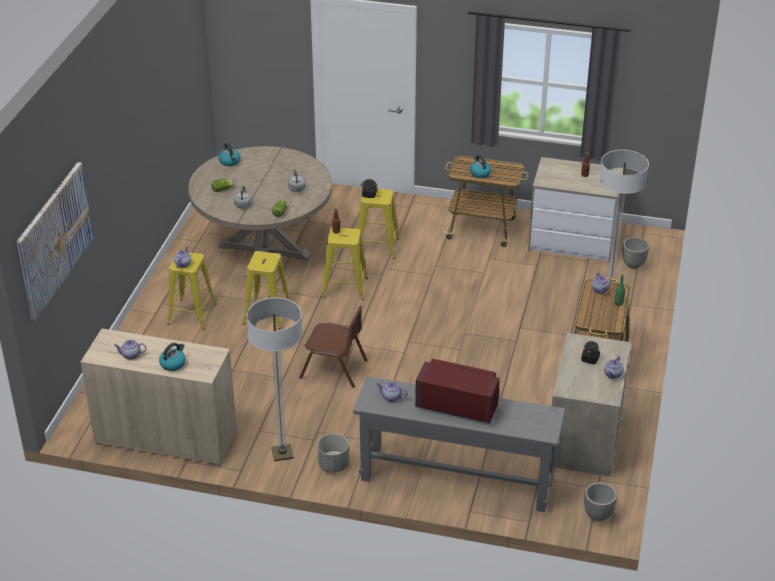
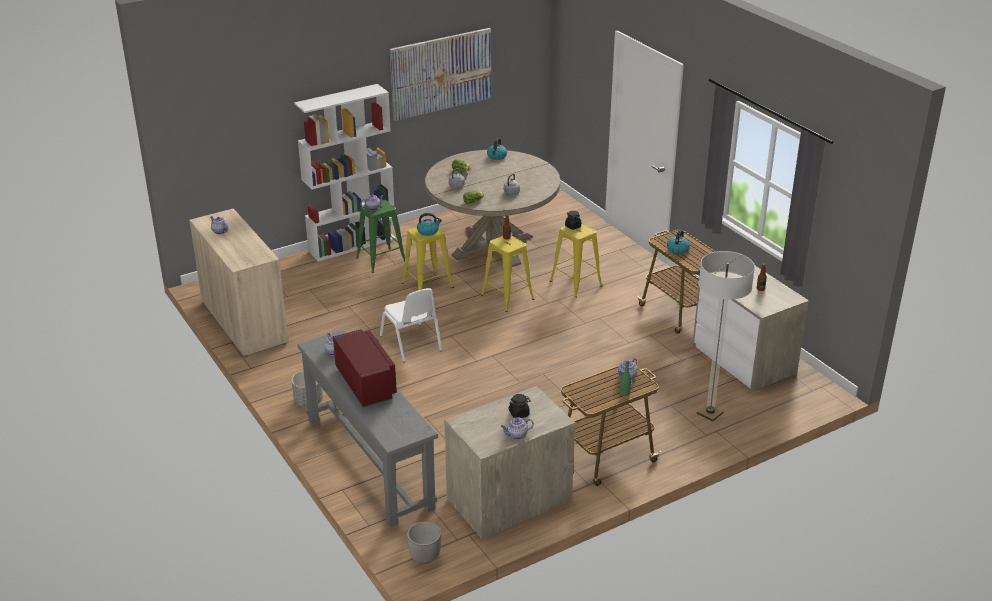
camera: 45 degrees right, 5 degrees down
(54, 239) = (228, 121): picture -> picture (441, 73)
(143, 314) = (352, 244): none -> white bookcase
(173, 364) = (232, 249): kettle -> kettle (428, 231)
(192, 314) = (381, 260): yellow stool -> green stool
(282, 453) = (291, 374): floor lamp -> none
(334, 369) = (411, 343): brown chair -> white chair
(633, 264) = (770, 405): planter -> none

